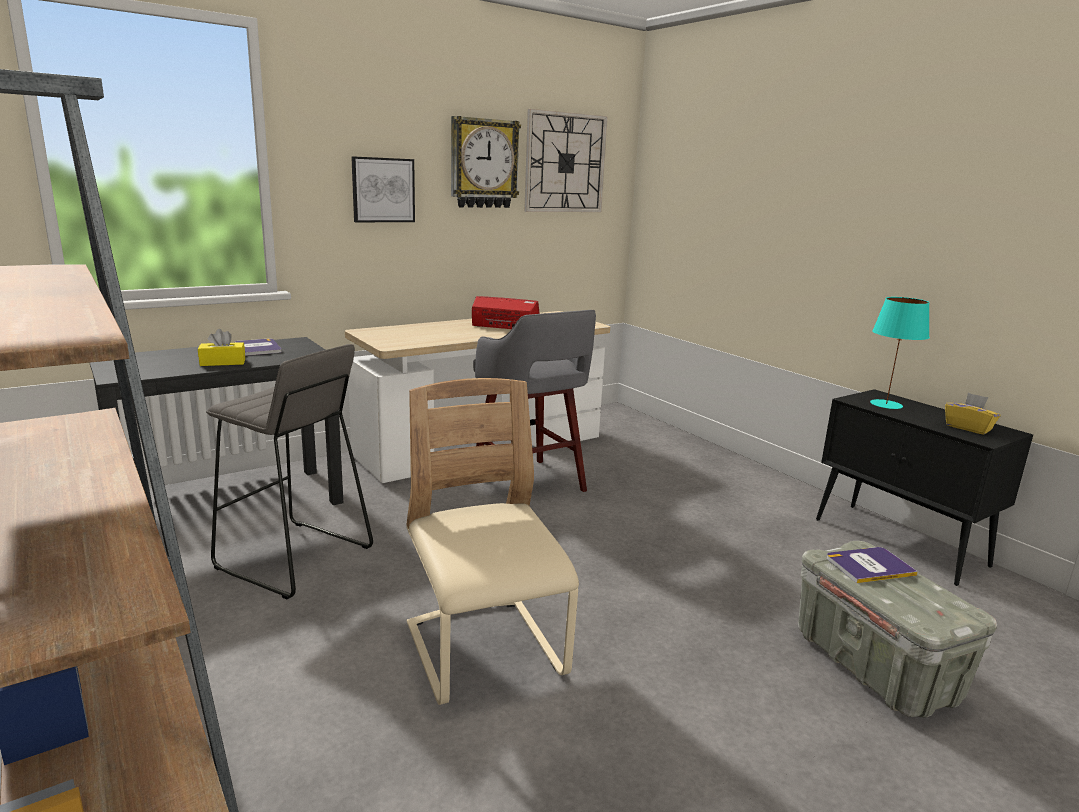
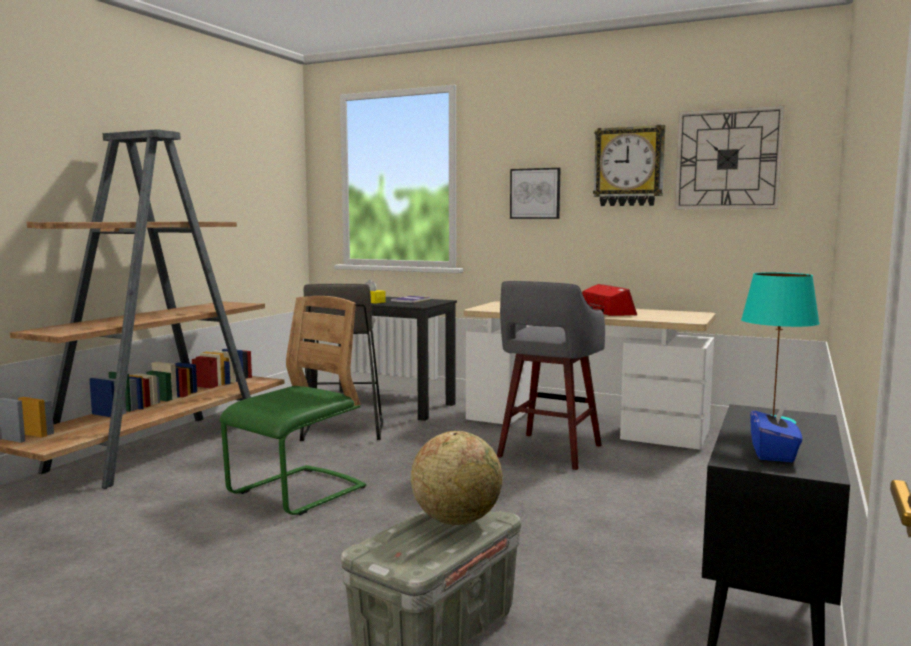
camera: 60 degrees right, 10 degrees down
(485, 652) = (297, 492): beige chair -> green chair
(869, 566) = (456, 520): book -> globe
(968, 428) = (773, 453): yellow tissue box -> blue tissue box

